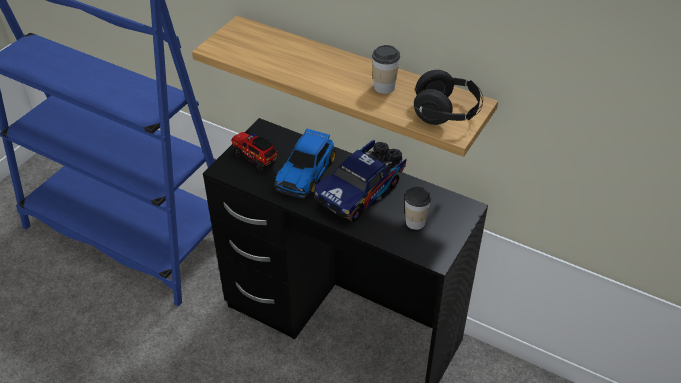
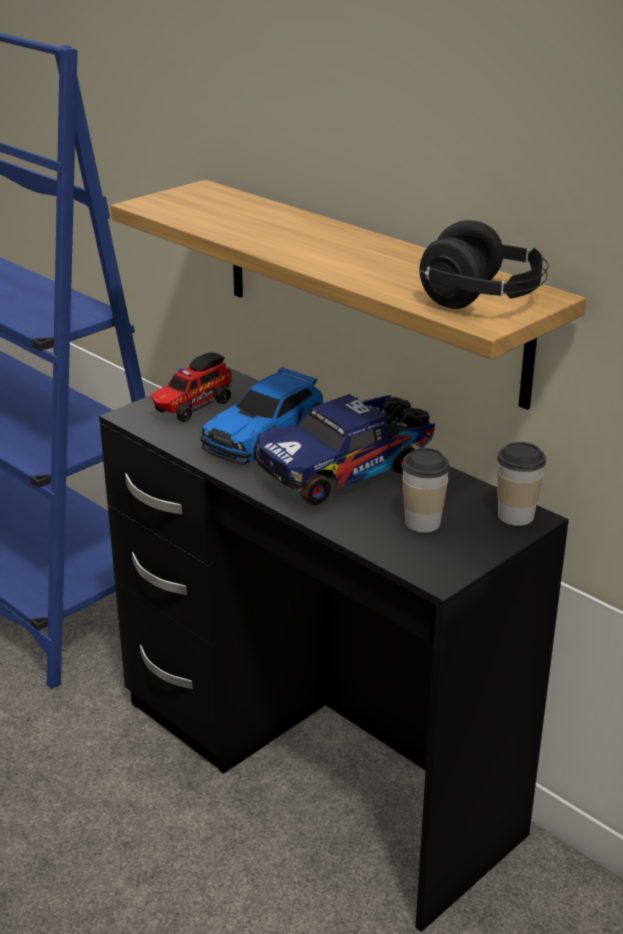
camera: 15 degrees right, 15 degrees down
(254, 157) = (191, 407): toy truck -> toy truck turned 105 degrees counterclockwise
(384, 87) = (392, 264): cup -> cup (515, 516)

